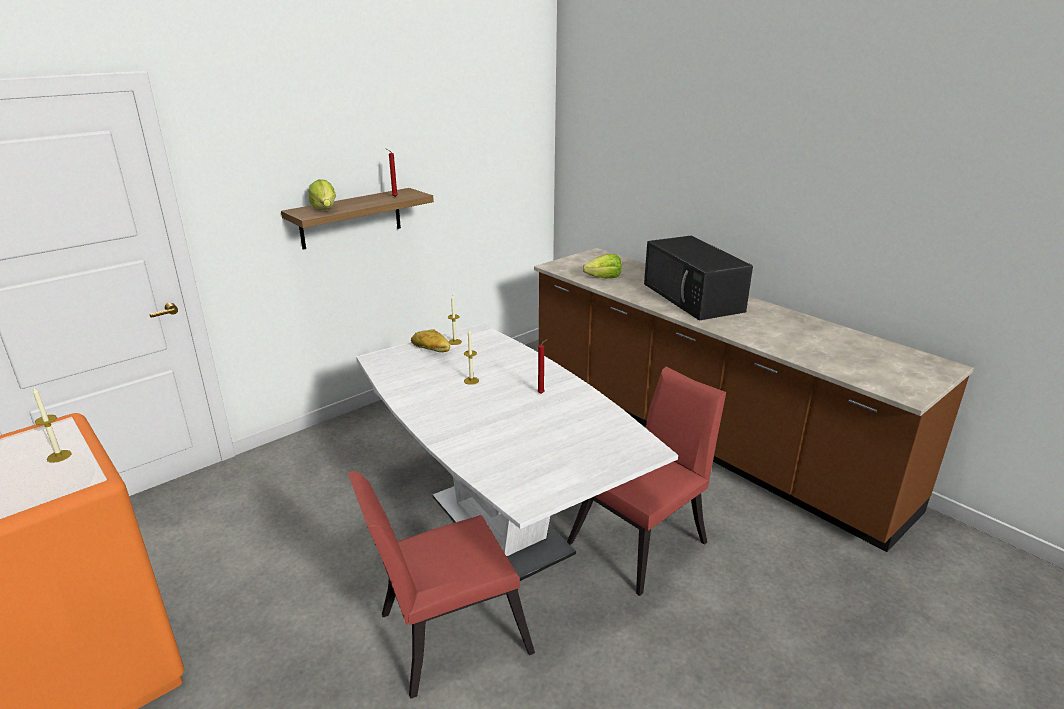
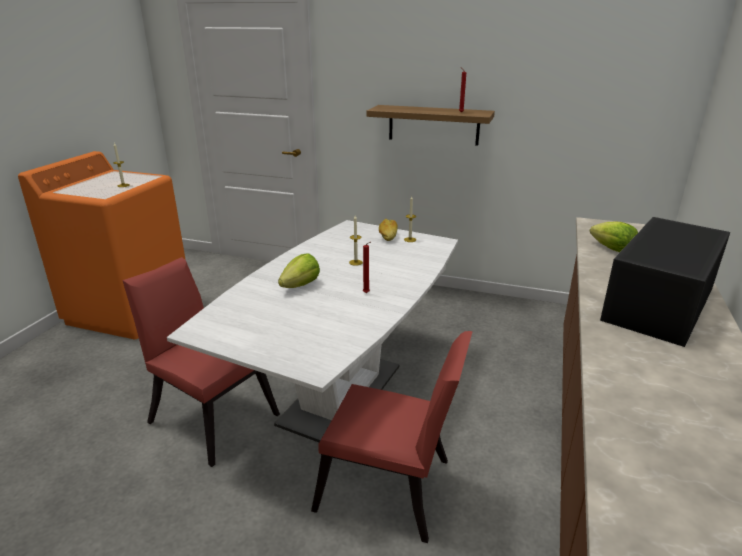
camera: 60 degrees right, 0 degrees up
(325, 209) = (397, 109): lettuce -> lettuce (300, 285)

